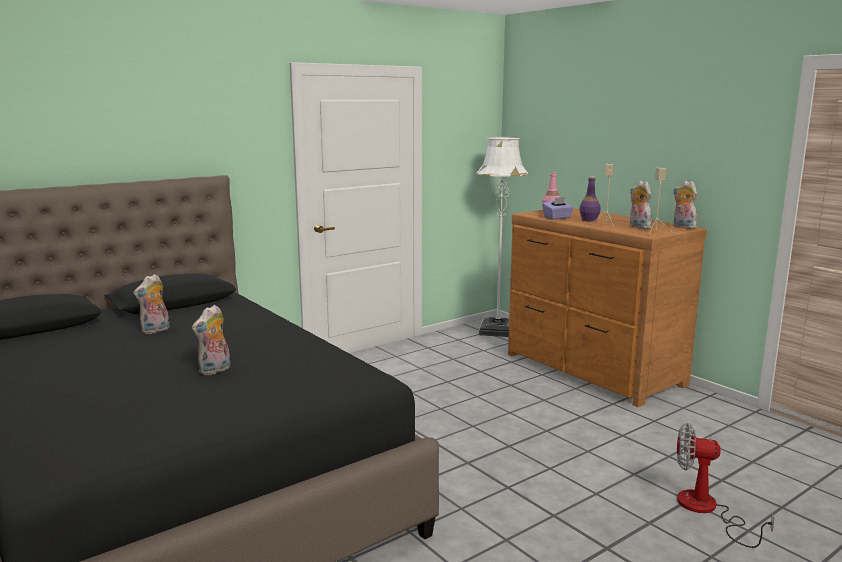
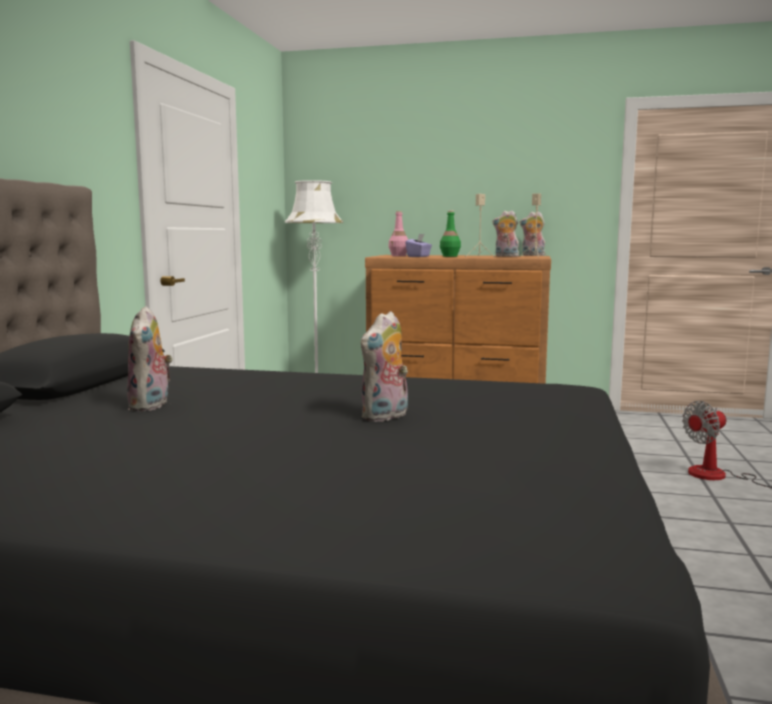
camera: 40 degrees left, 5 degrees down
(215, 370) = (386, 417): plush toy -> plush toy turned 45 degrees clockwise
(589, 220) = (450, 256): purple bottle -> green bottle

